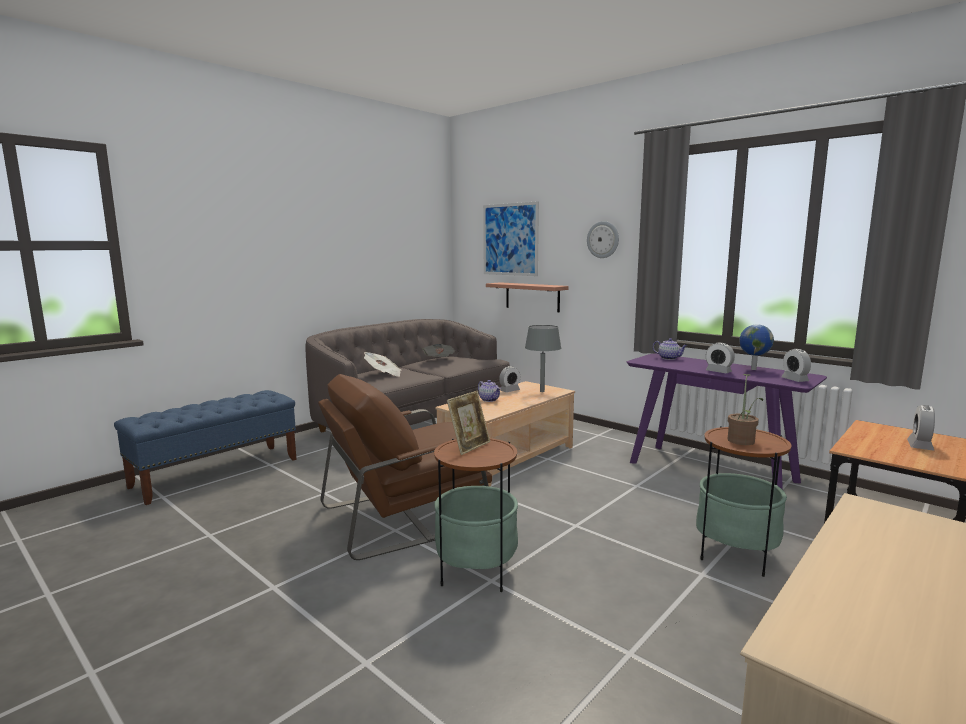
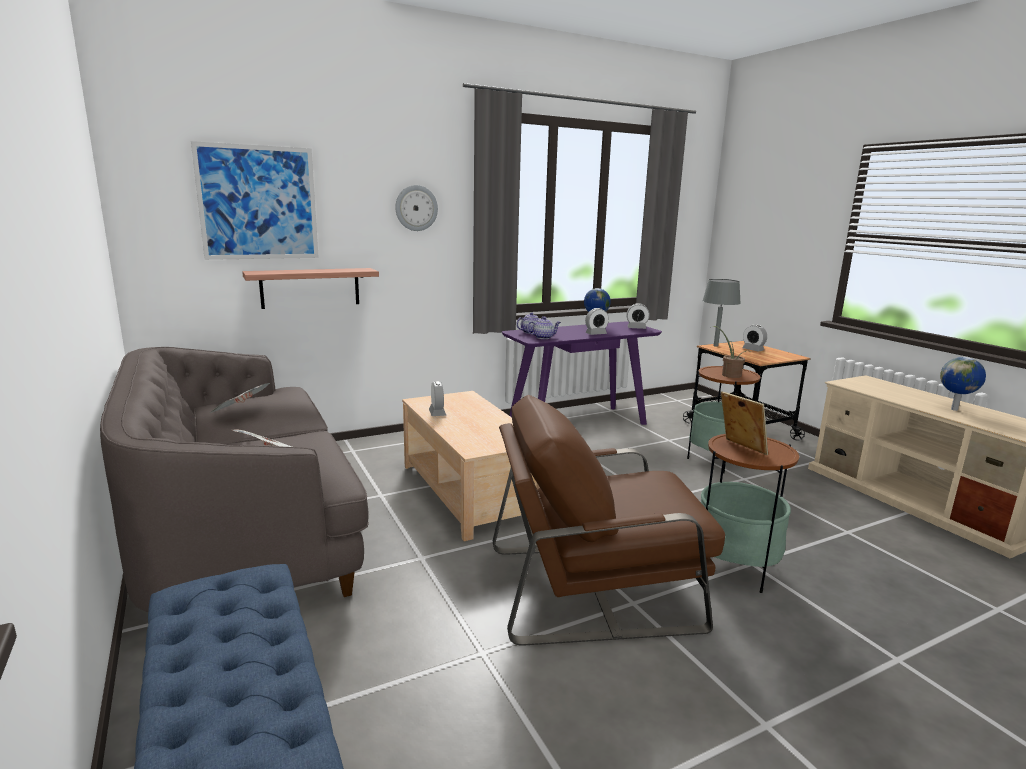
camera: 70 degrees left, 5 degrees up
(408, 515) = (595, 587): brown armchair -> brown armchair turned 90 degrees clockwise
(489, 400) = (466, 428): teapot -> teapot (543, 337)
(542, 391) = (459, 401): grey table lamp -> grey table lamp (715, 346)
(870, 589) = (955, 409): none -> globe

